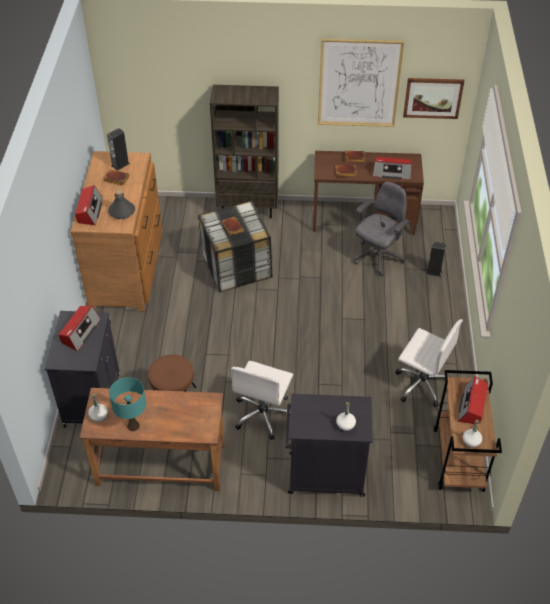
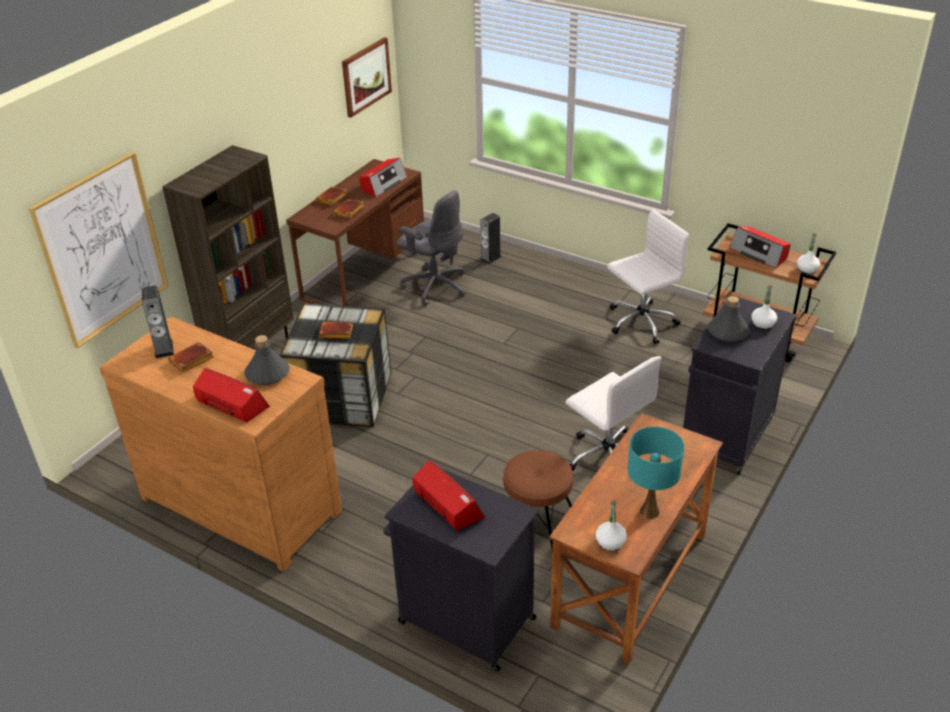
camera: 60 degrees left, 10 degrees down
(323, 408) = (728, 332): none -> grey bottle
(359, 83) = (303, 94): picture -> picture (103, 249)
(378, 257) = (434, 286): grey office chair -> grey office chair turned 150 degrees clockwise

